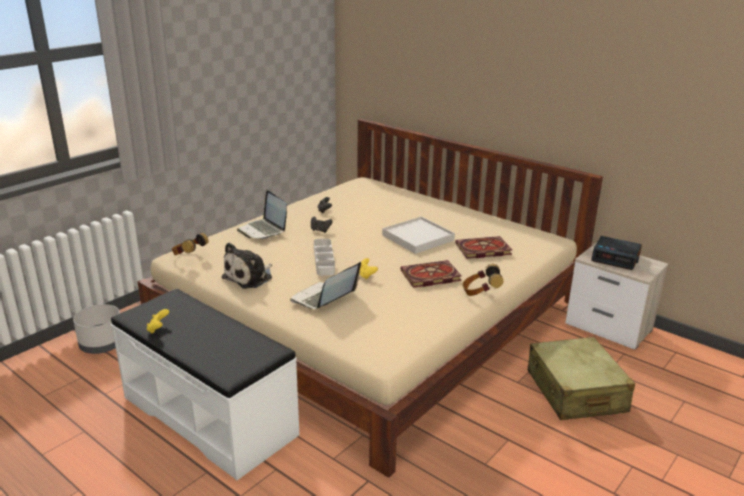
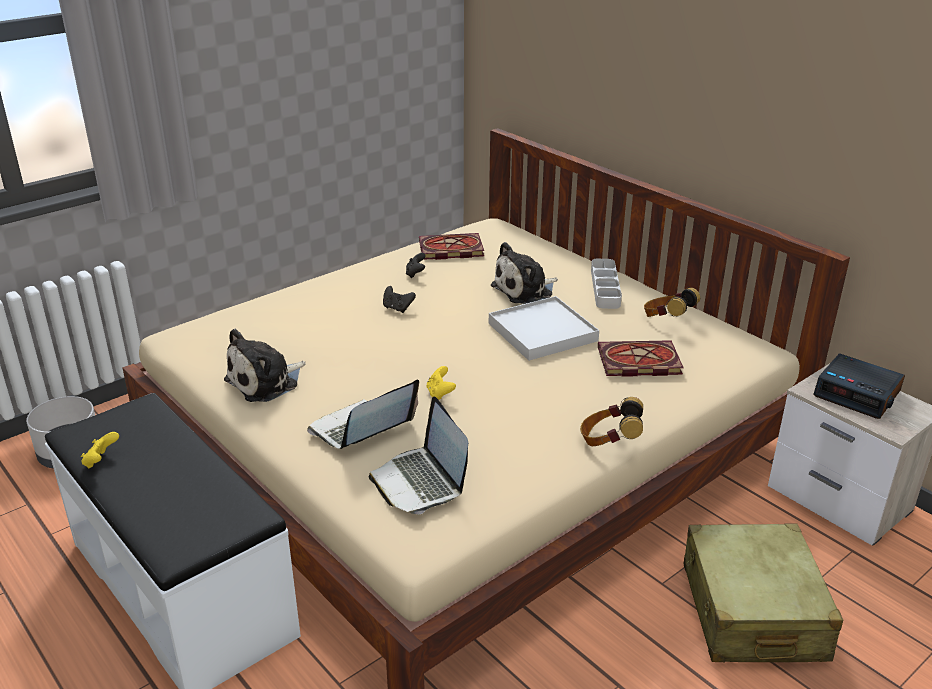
camera: 10 degrees right, 5 degrees up
(189, 256) = (192, 339): headphones -> headphones (667, 320)
(263, 230) = (313, 302): laptop -> laptop (420, 482)
(324, 260) = (384, 361): grey tray -> grey tray (605, 287)
(398, 216) = (525, 290): none -> plush toy
(429, 277) = (537, 404): book -> book (449, 250)

